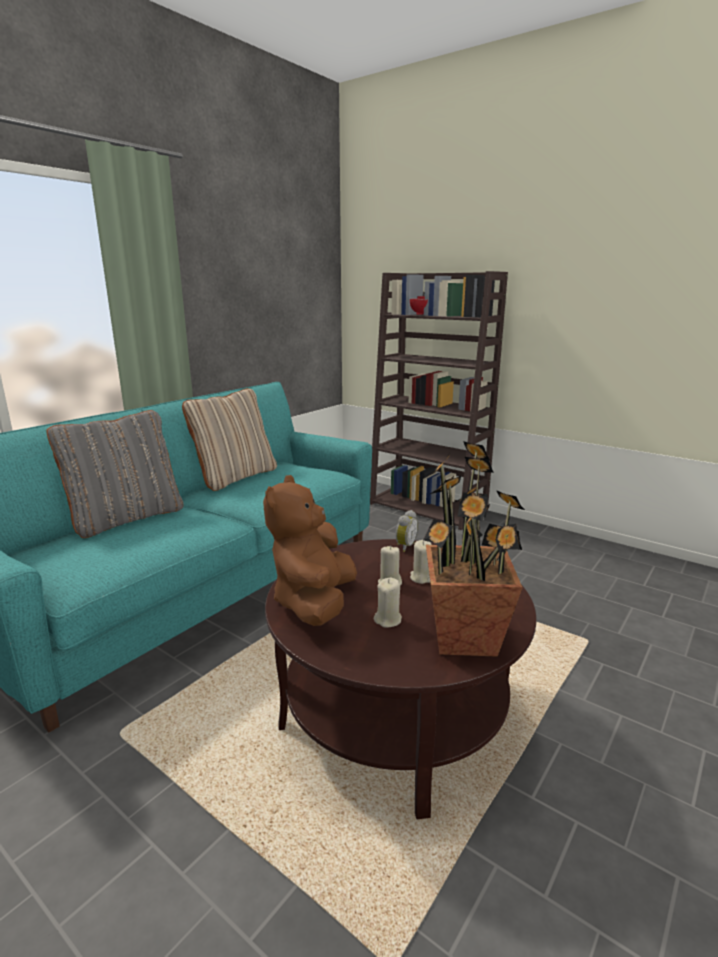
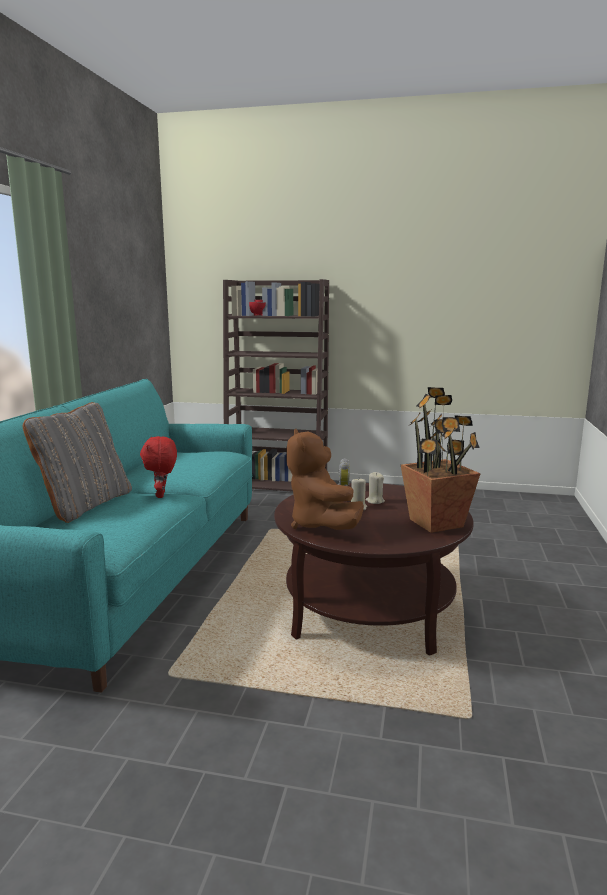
camera: 25 degrees left, 5 degrees down
(203, 520) = (162, 495): none -> red plush toy
(235, 477) = (141, 466): beige pillow -> none
(388, 620) = (380, 524): beige candle -> none

